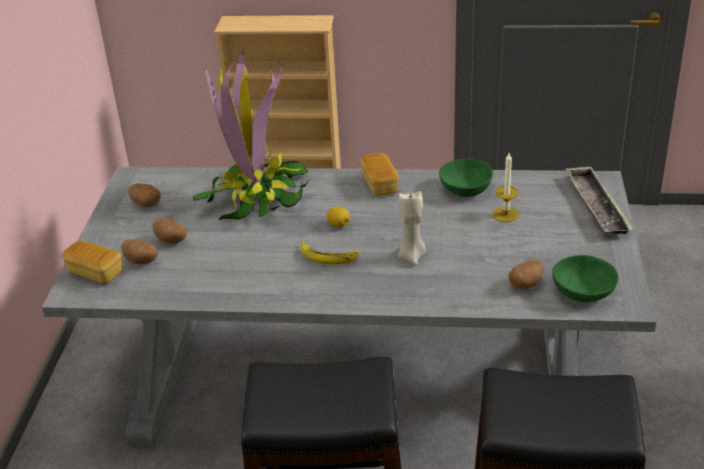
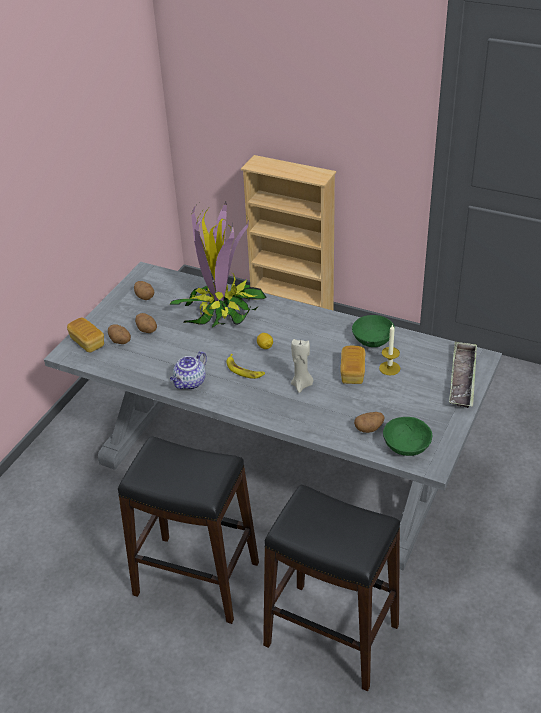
camera: 20 degrees right, 5 degrees up
(266, 287) = (190, 383): none -> teapot
(379, 184) = (312, 320): bread -> bread (352, 372)

